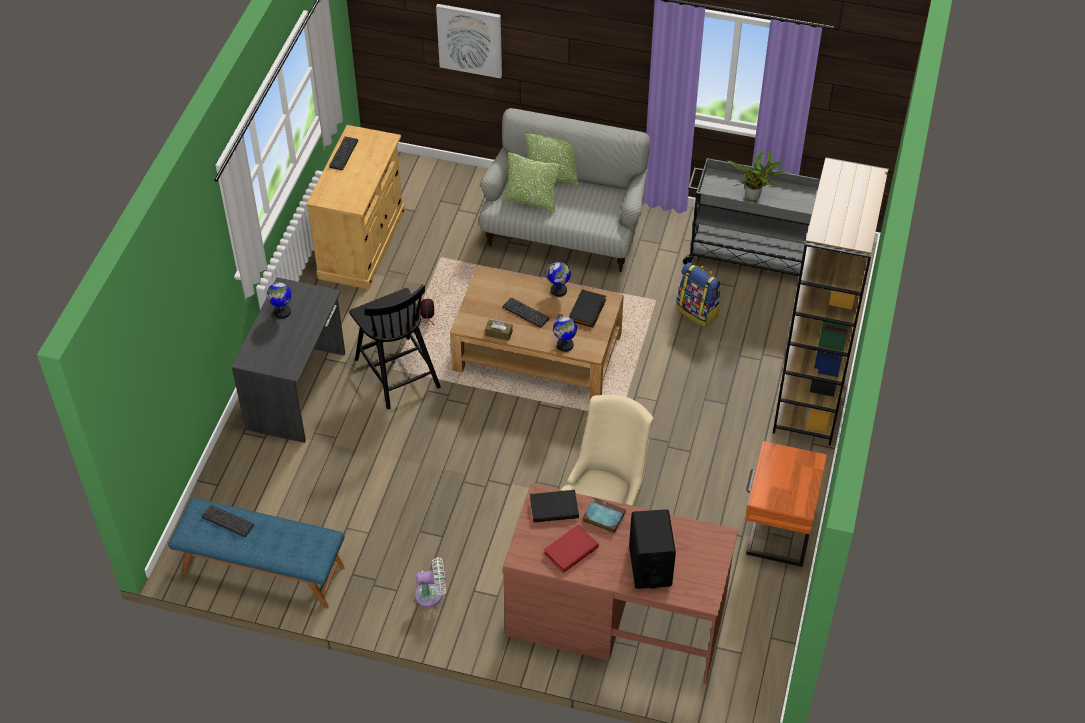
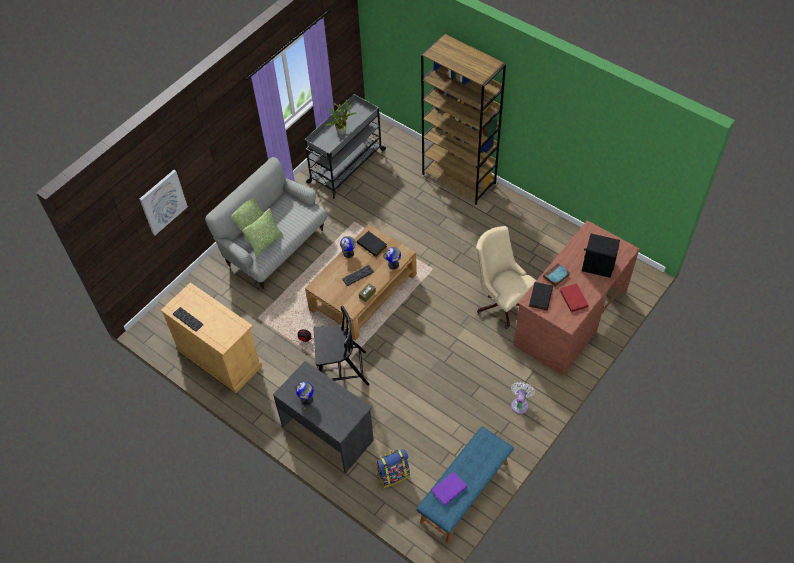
camera: 65 degrees left, 5 degrees up
(228, 521) = (448, 488): keyboard -> purple book
(698, 312) = (373, 205): backpack -> backpack (393, 475)
(777, 532) = (542, 227): orange nightstand -> none

